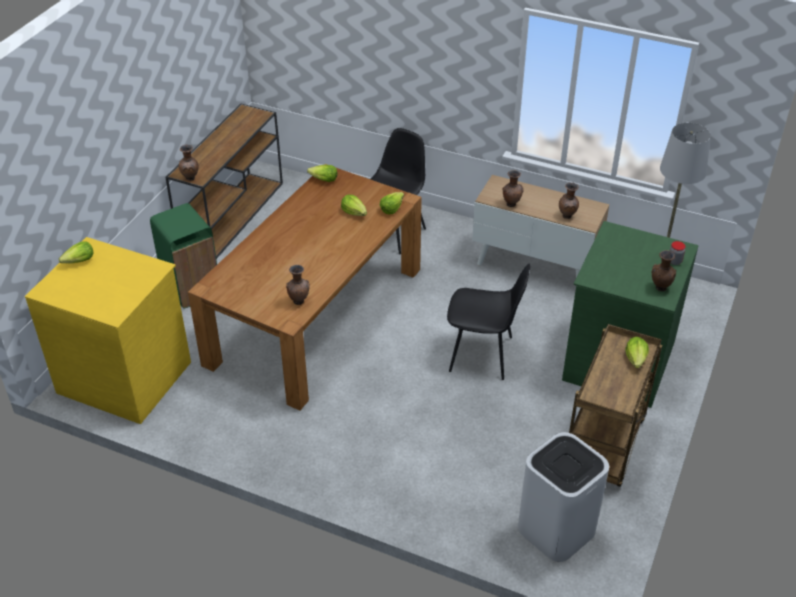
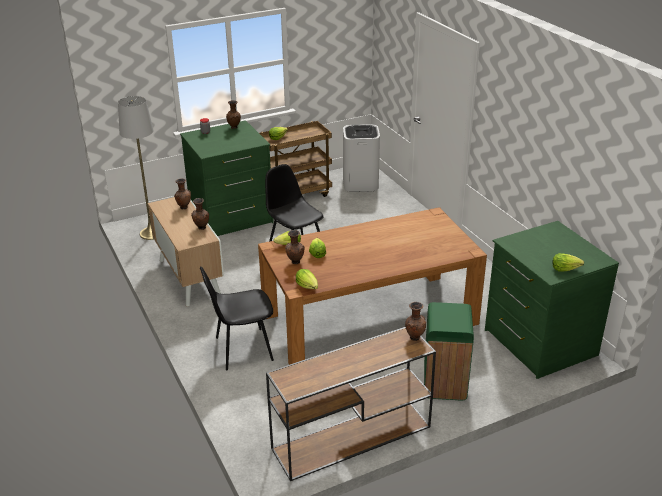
camera: 140 degrees left, 10 degrees down
(125, 376) = (539, 343): yellow dresser -> green dresser
(299, 301) = (417, 221): brown vase -> brown vase (295, 262)

